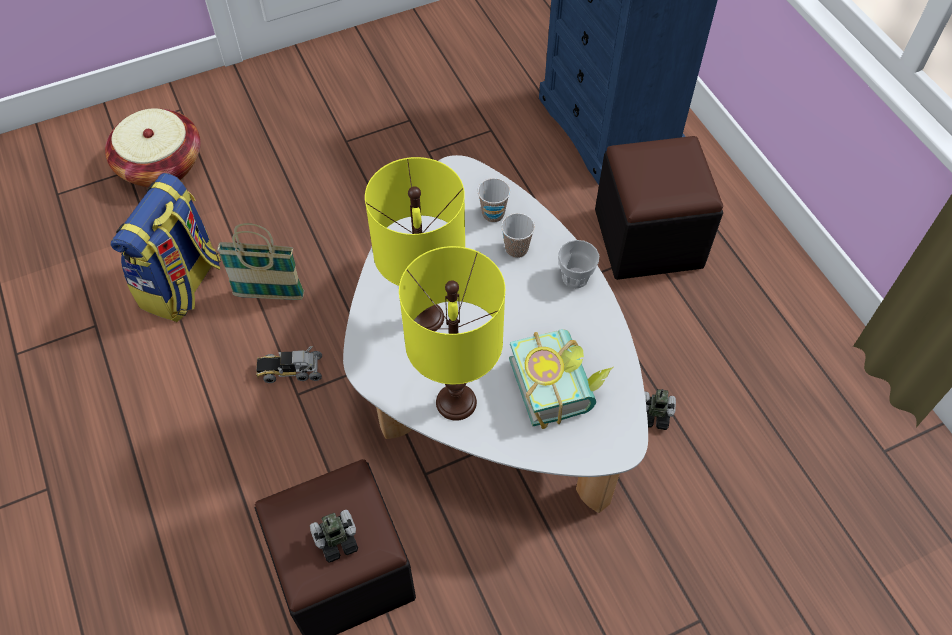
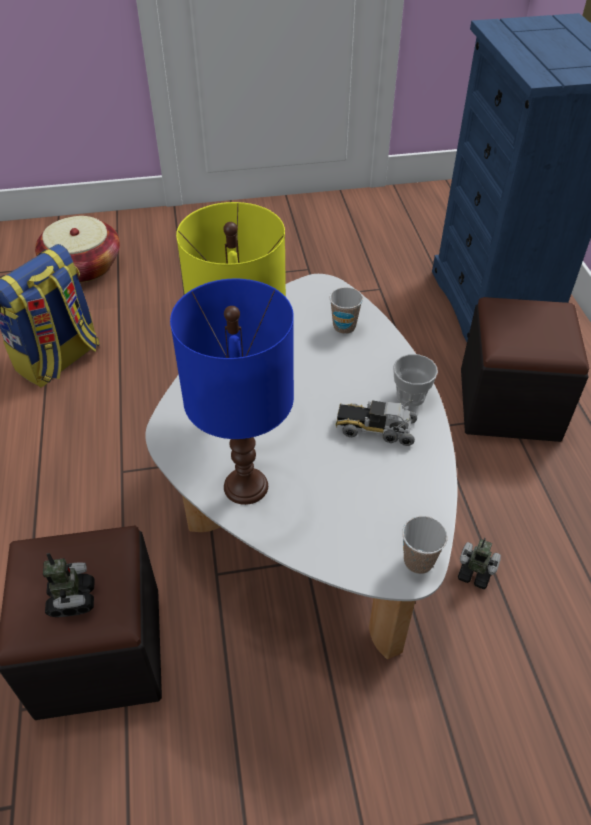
camera: 15 degrees right, 10 degrees down
(269, 295) = (131, 382): basket -> none
(290, 370) = (124, 449): toy truck -> toy truck (375, 428)
(337, 541) = (72, 600): toy robot -> toy robot turned 90 degrees clockwise
(456, 401) = (246, 485): yellow table lamp -> blue table lamp
(516, 249) = (357, 360): cup -> cup (418, 561)
(559, 385) = (362, 493): book -> none

